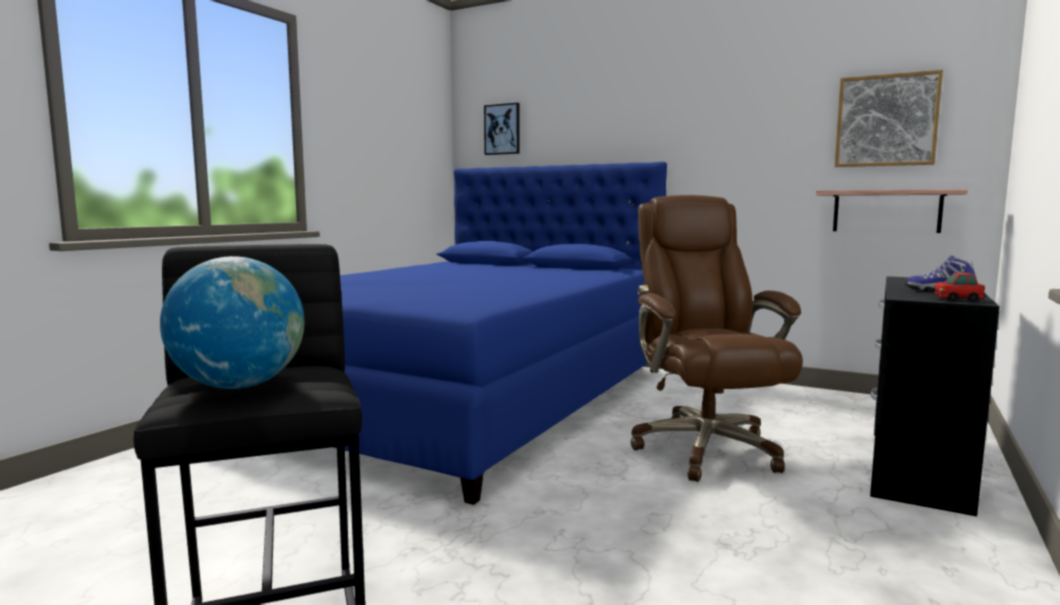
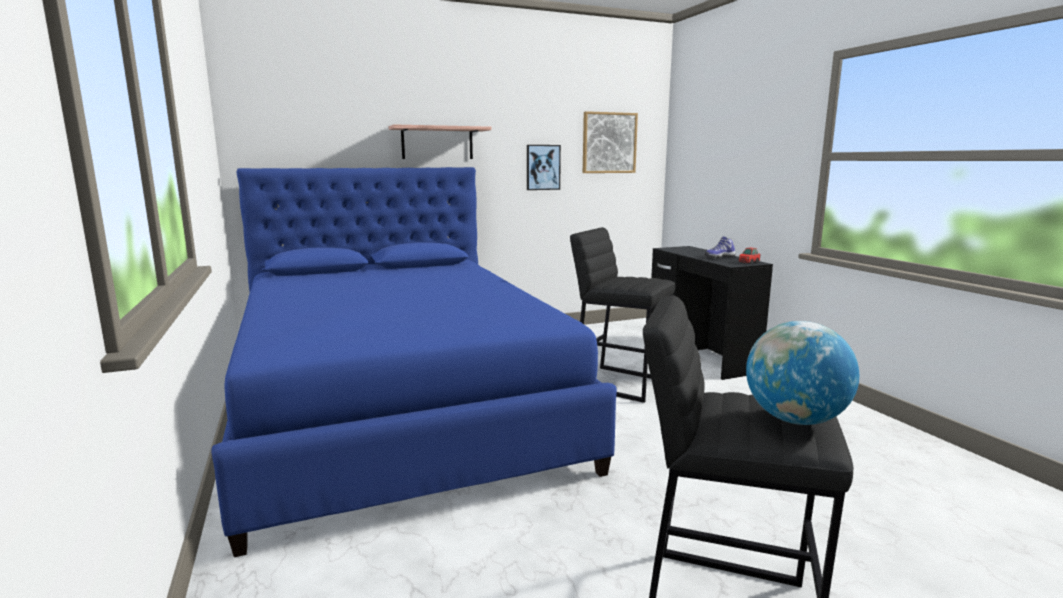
camera: 50 degrees left, 5 degrees up
(502, 129) = (289, 126): picture -> picture (543, 167)
(705, 448) = (618, 383): brown office chair -> black stool
(886, 211) = (611, 202): shelf -> shelf (437, 143)

